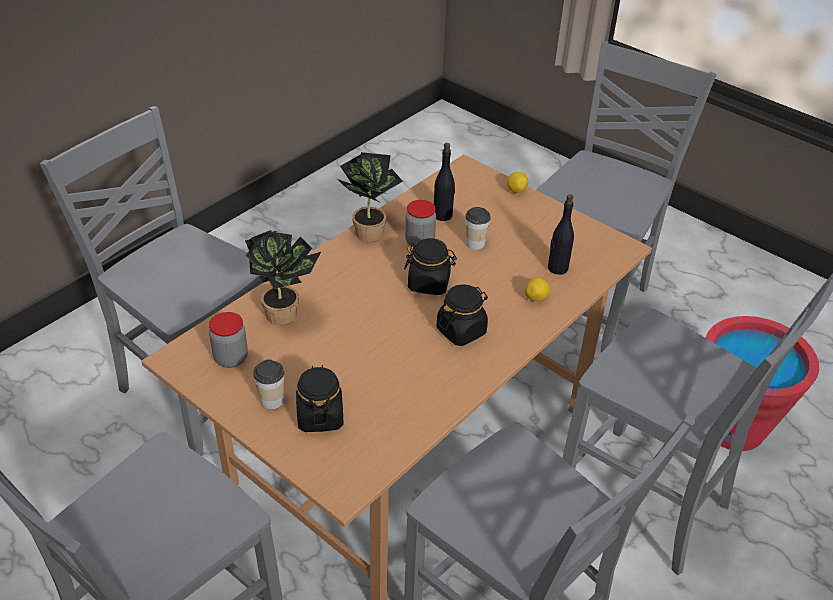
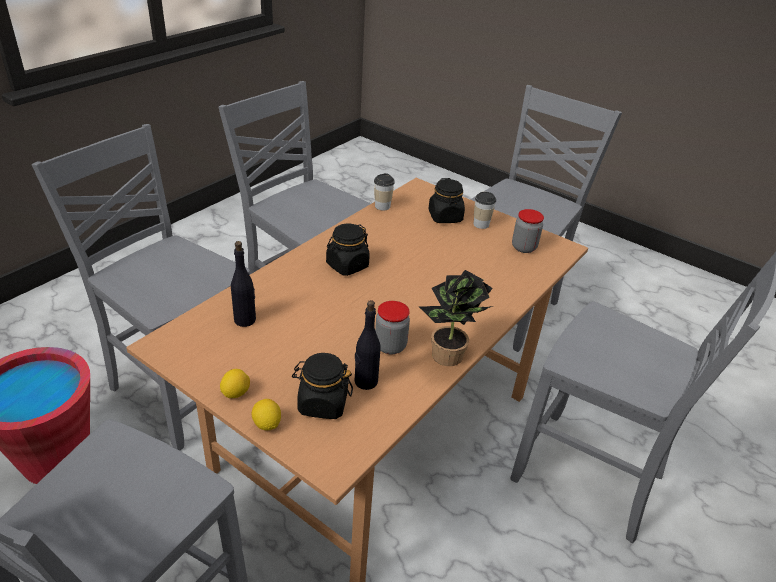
camera: 175 degrees right, 5 degrees down
(286, 314) = (497, 277): potted plant -> none
(429, 283) = (377, 303): black jar -> black jar (322, 403)
(475, 243) = (329, 345): cup -> cup (382, 206)
(536, 298) = (275, 291): lemon -> lemon (235, 393)

